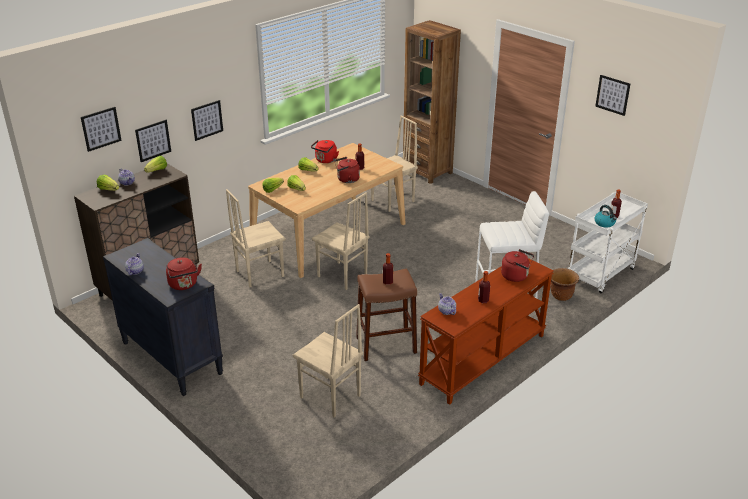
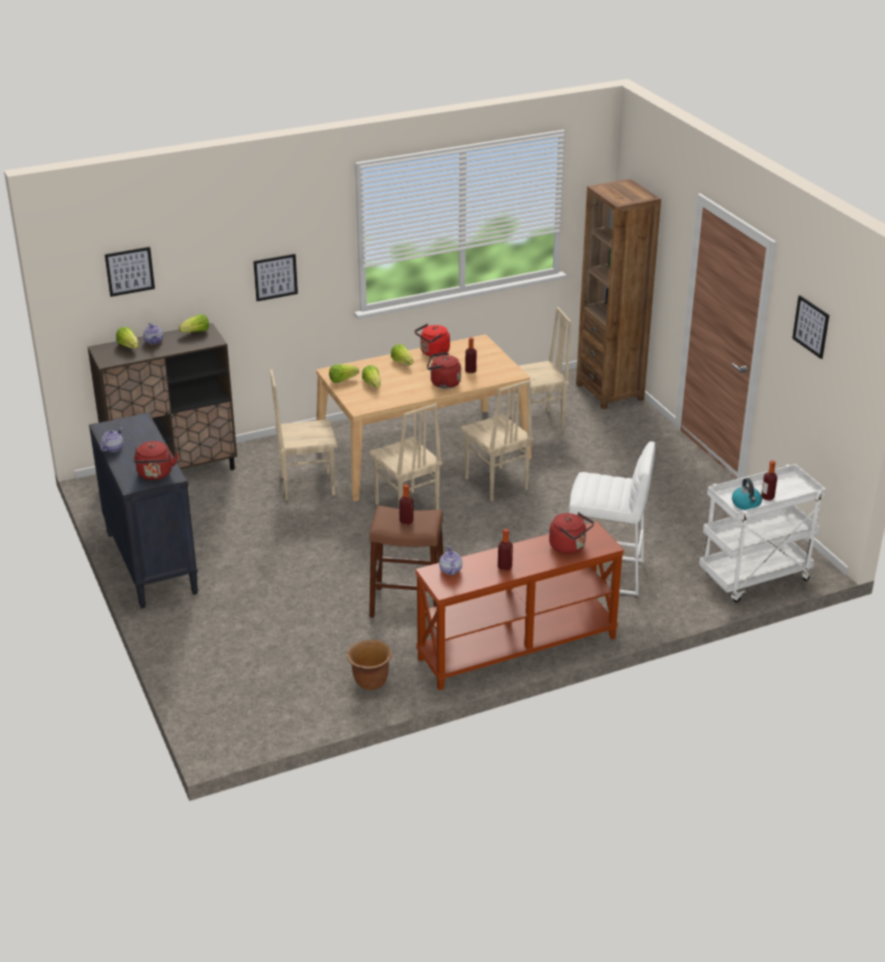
camera: 20 degrees right, 0 degrees up
(153, 140) = (198, 294): picture -> none
(330, 397) = (303, 648): beige chair -> beige chair (495, 484)
(561, 296) = (677, 594): brown planter -> brown planter (370, 682)

